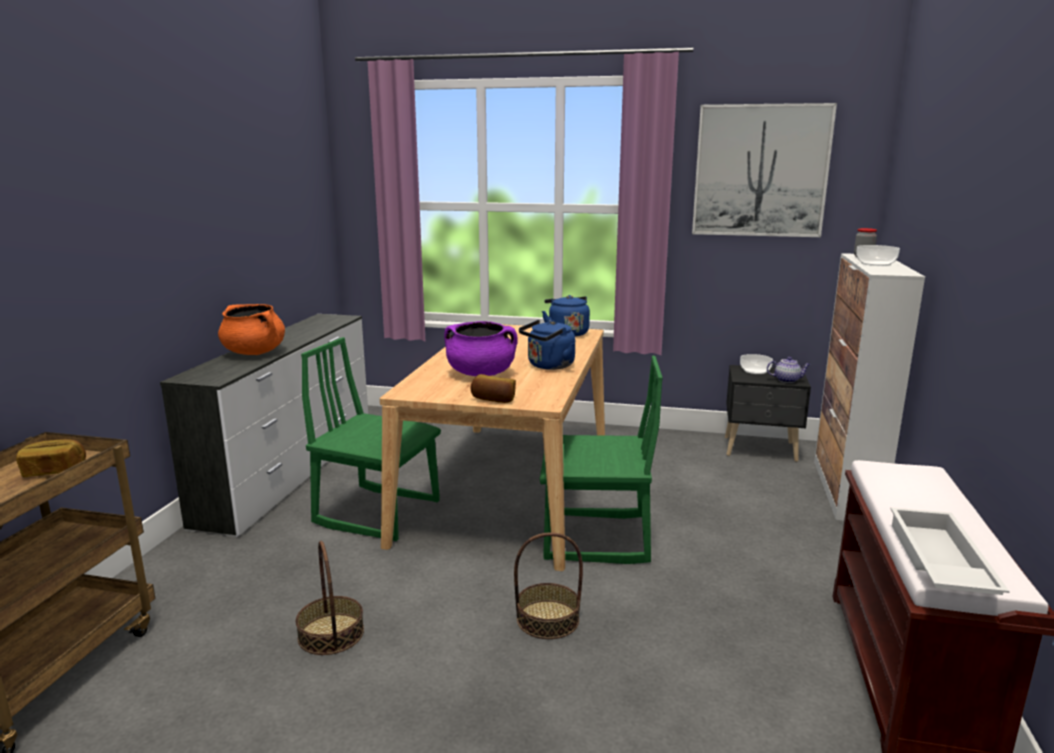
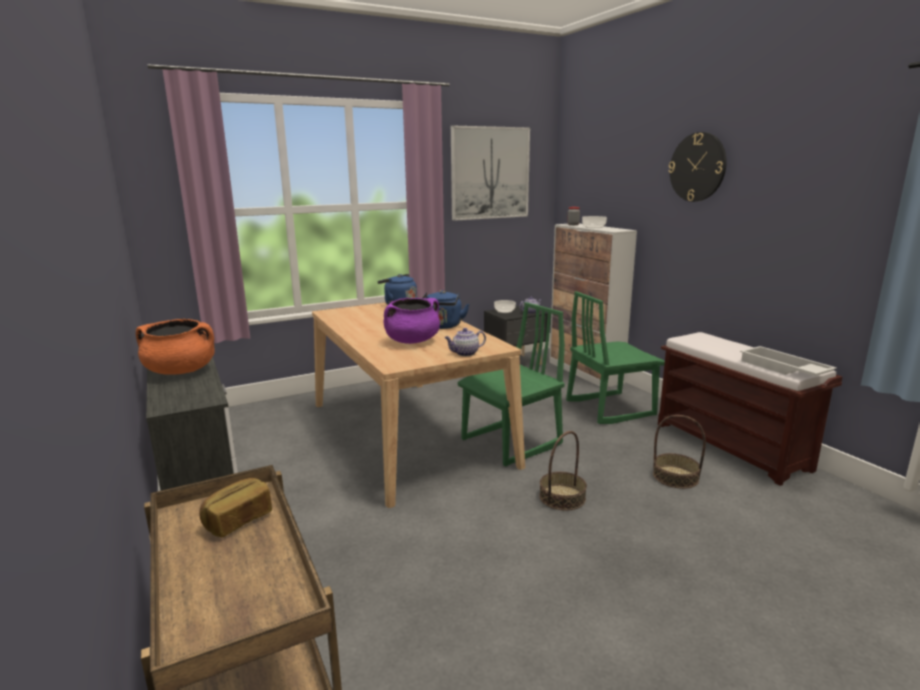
camera: 40 degrees left, 0 degrees up
(331, 634) = (453, 576): basket -> basket (675, 477)
(378, 512) = (341, 486): green chair -> green chair (609, 408)
(493, 399) = (465, 353): bread -> teapot
(989, 175) = (697, 167): none -> wall clock

